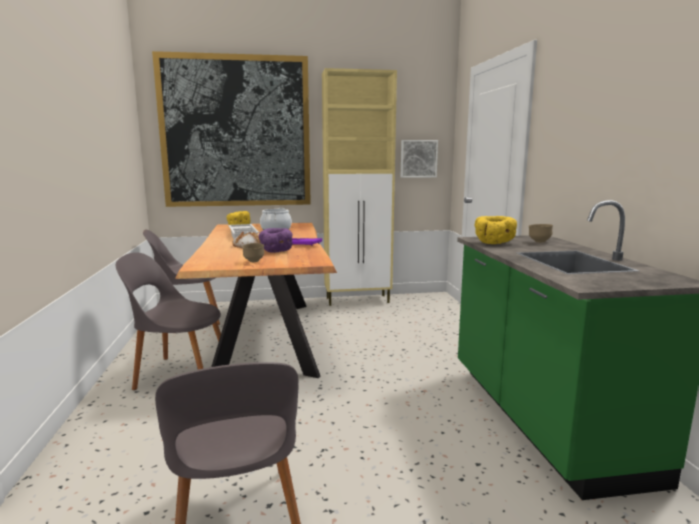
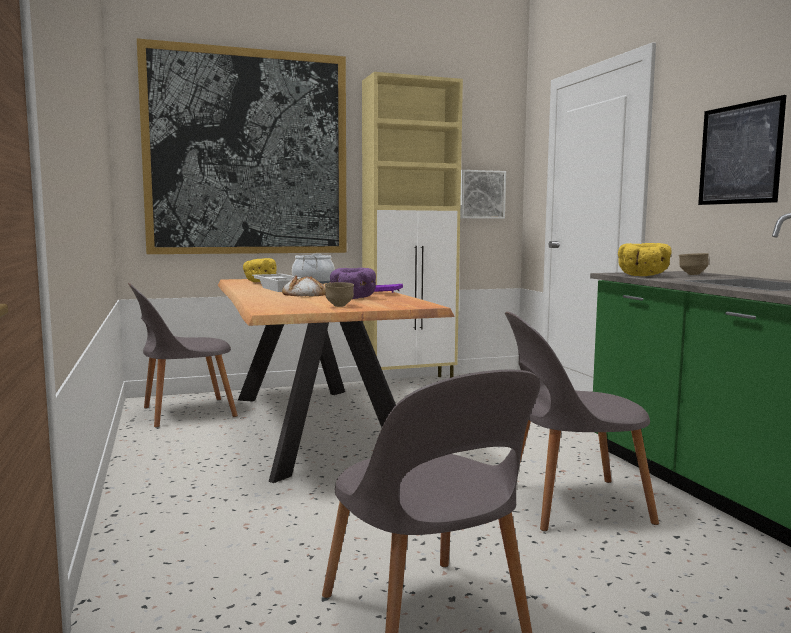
camera: 10 degrees left, 5 degrees down
(179, 374) = (221, 473): grey chair -> grey chair (570, 503)
(586, 141) = (740, 154): none -> picture

